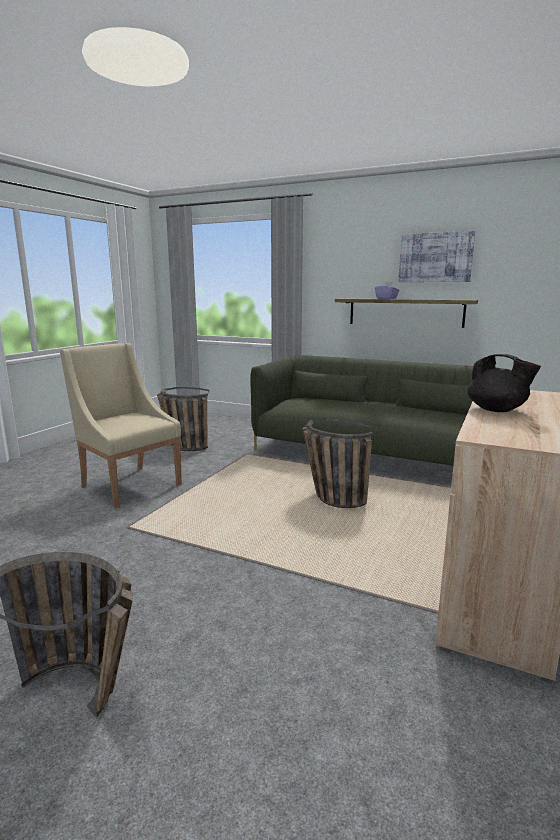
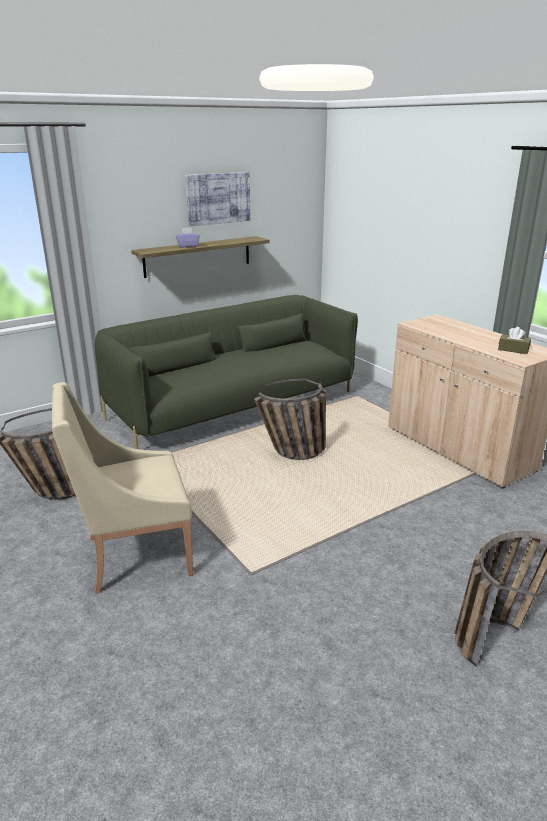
camera: 60 degrees left, 10 degrees up
(497, 410) = (468, 340): black teapot -> none
(518, 430) = (513, 350): none -> brown tissue box

